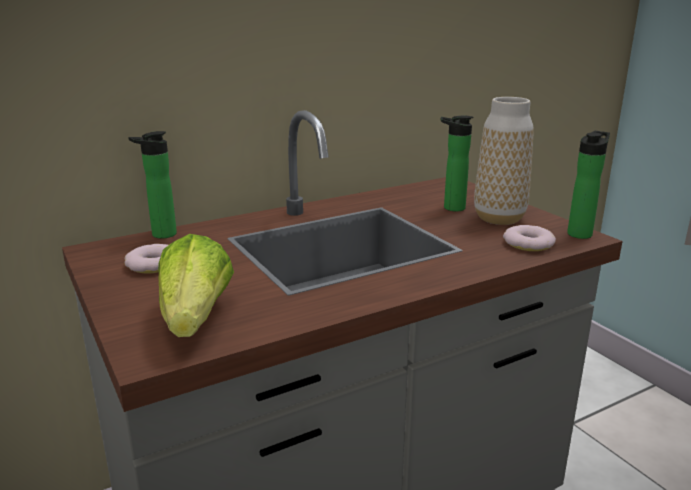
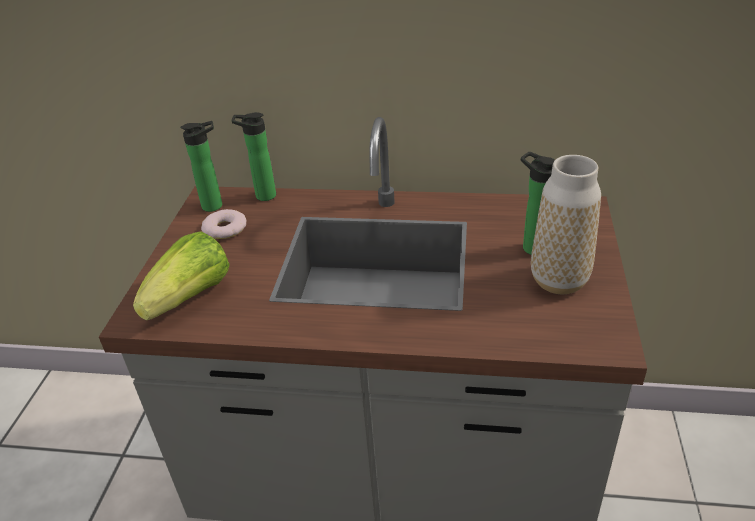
camera: 40 degrees right, 15 degrees up
(528, 243) = (536, 328): donut -> none
(581, 233) = (615, 338): bottle -> bottle (215, 205)

